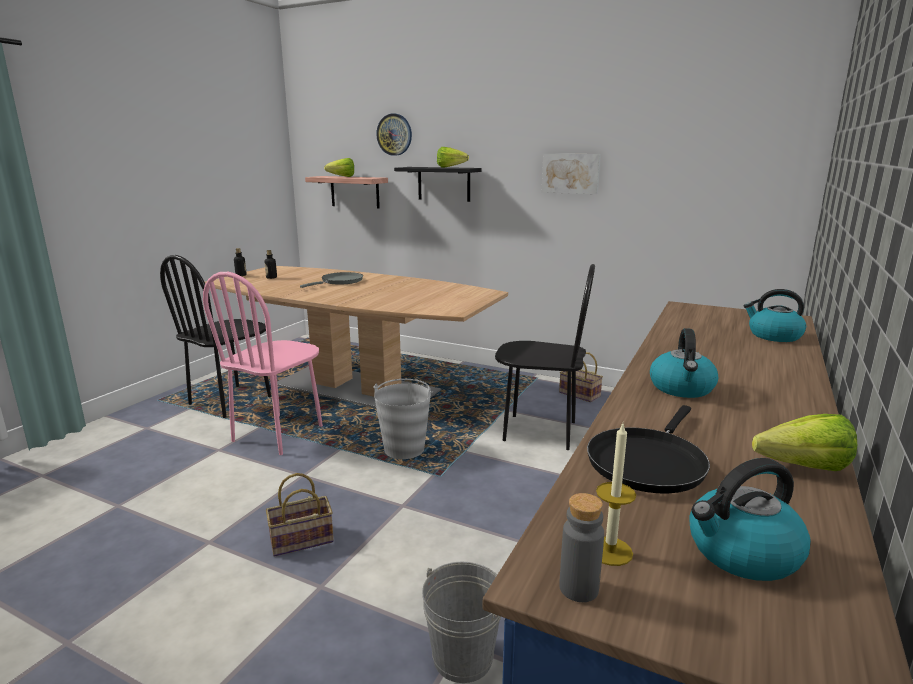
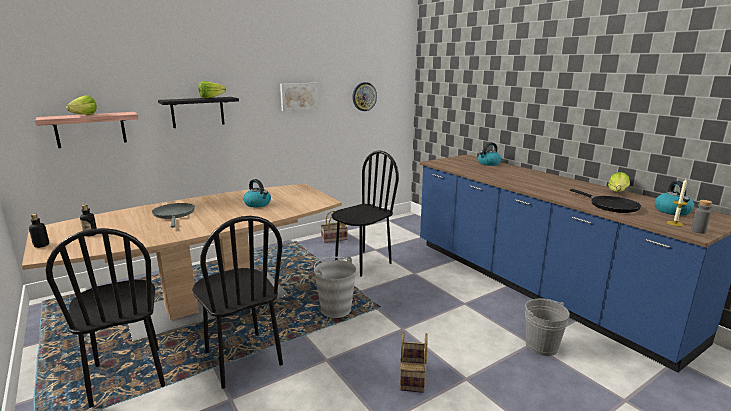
camera: 60 degrees left, 0 degrees up
(278, 434) = (242, 359): pink chair -> black chair
(394, 134) = (137, 70): wall clock -> wall clock (364, 96)
(682, 388) = (542, 187): kettle -> kettle (258, 204)

